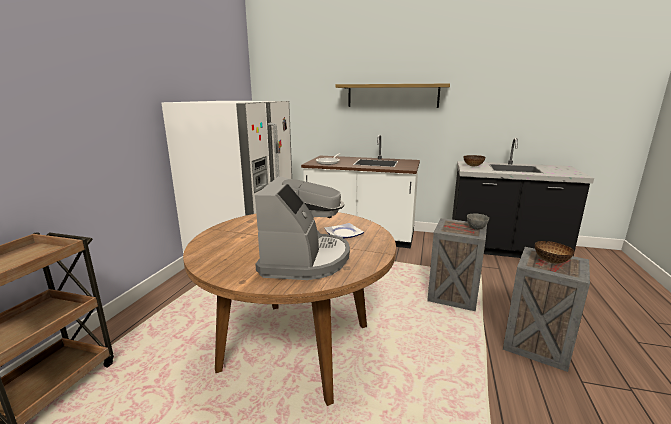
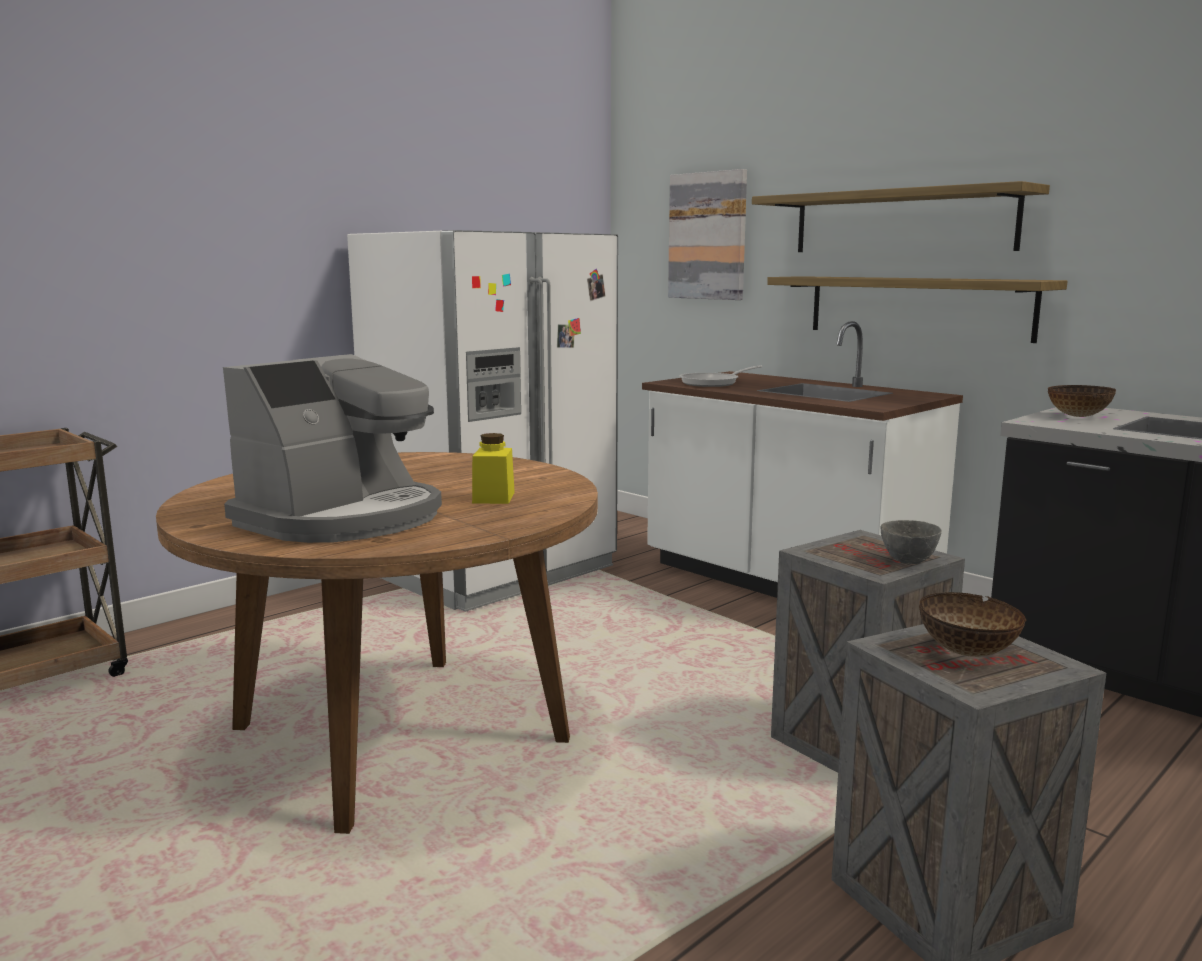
camera: 30 degrees right, 5 degrees down
(304, 99) = (708, 236): none -> picture
(343, 233) = (493, 497): plate -> yellow jar
(400, 128) = (917, 307): none -> shelf

